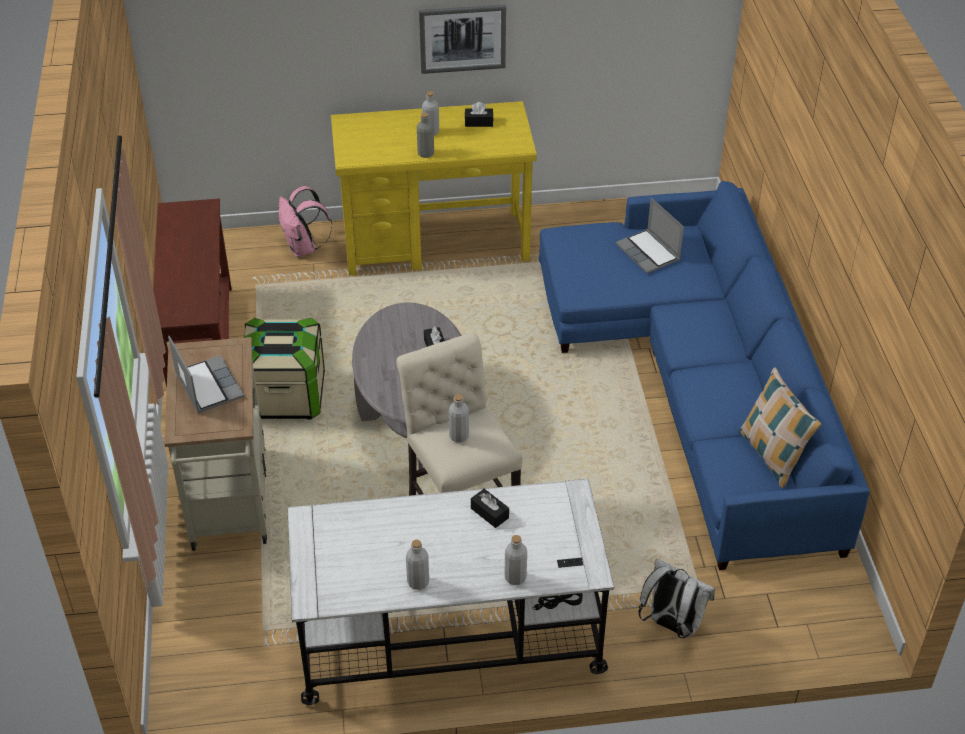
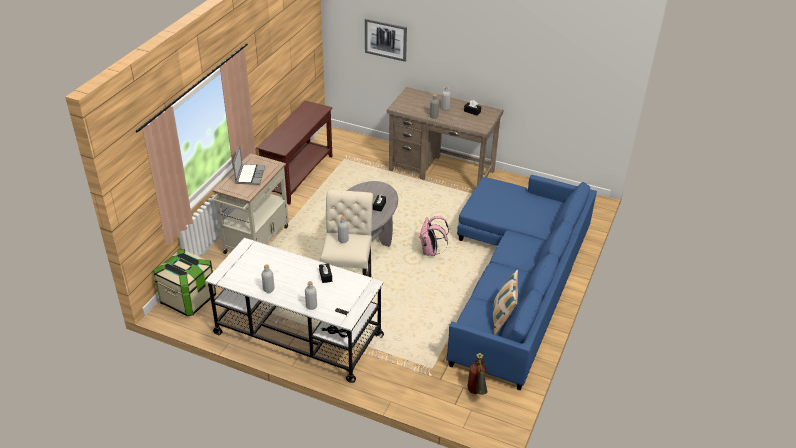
camera: 30 degrees right, 5 degrees down
(286, 397) = (316, 209): storage box -> storage box (188, 299)
(304, 248) = (378, 151): pink backpack -> pink backpack (431, 251)
(435, 241) = (442, 170): yellow desk -> brown desk
(462, 38) = (476, 65): picture -> picture (385, 39)
(649, 253) = (525, 205): laptop -> none
(671, 624) = (403, 378): white backpack -> none
(793, 594) = (476, 394): none -> fire extinguisher

